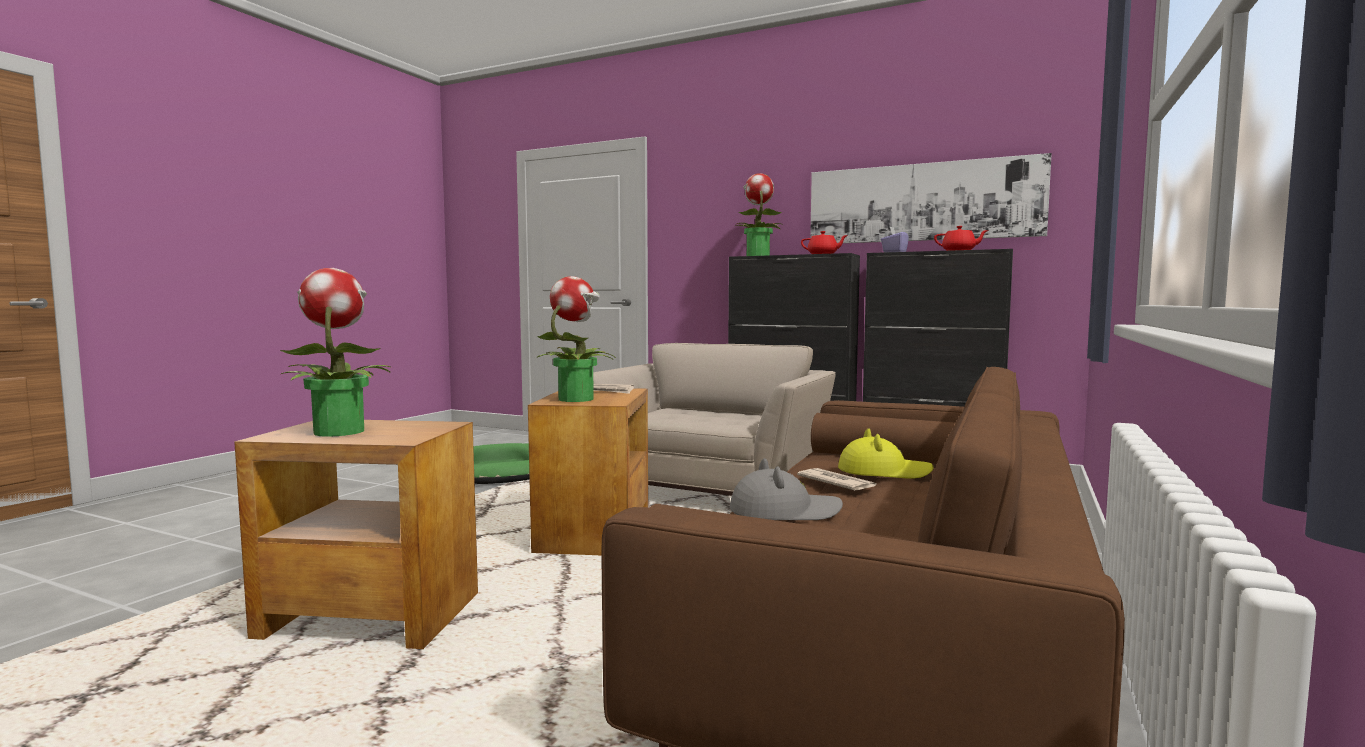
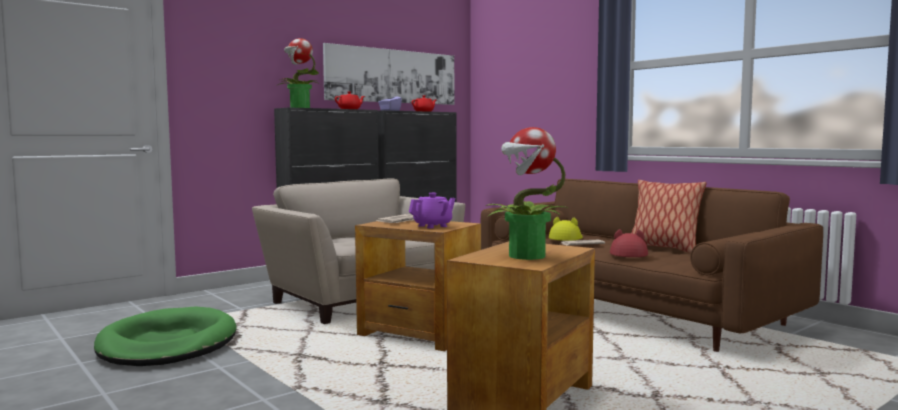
camera: 65 degrees left, 0 degrees up
(576, 399) = (433, 226): potted plant -> purple teapot
(784, 512) = (627, 254): grey hat -> red hat
(912, 533) = (664, 249): none -> pillow

